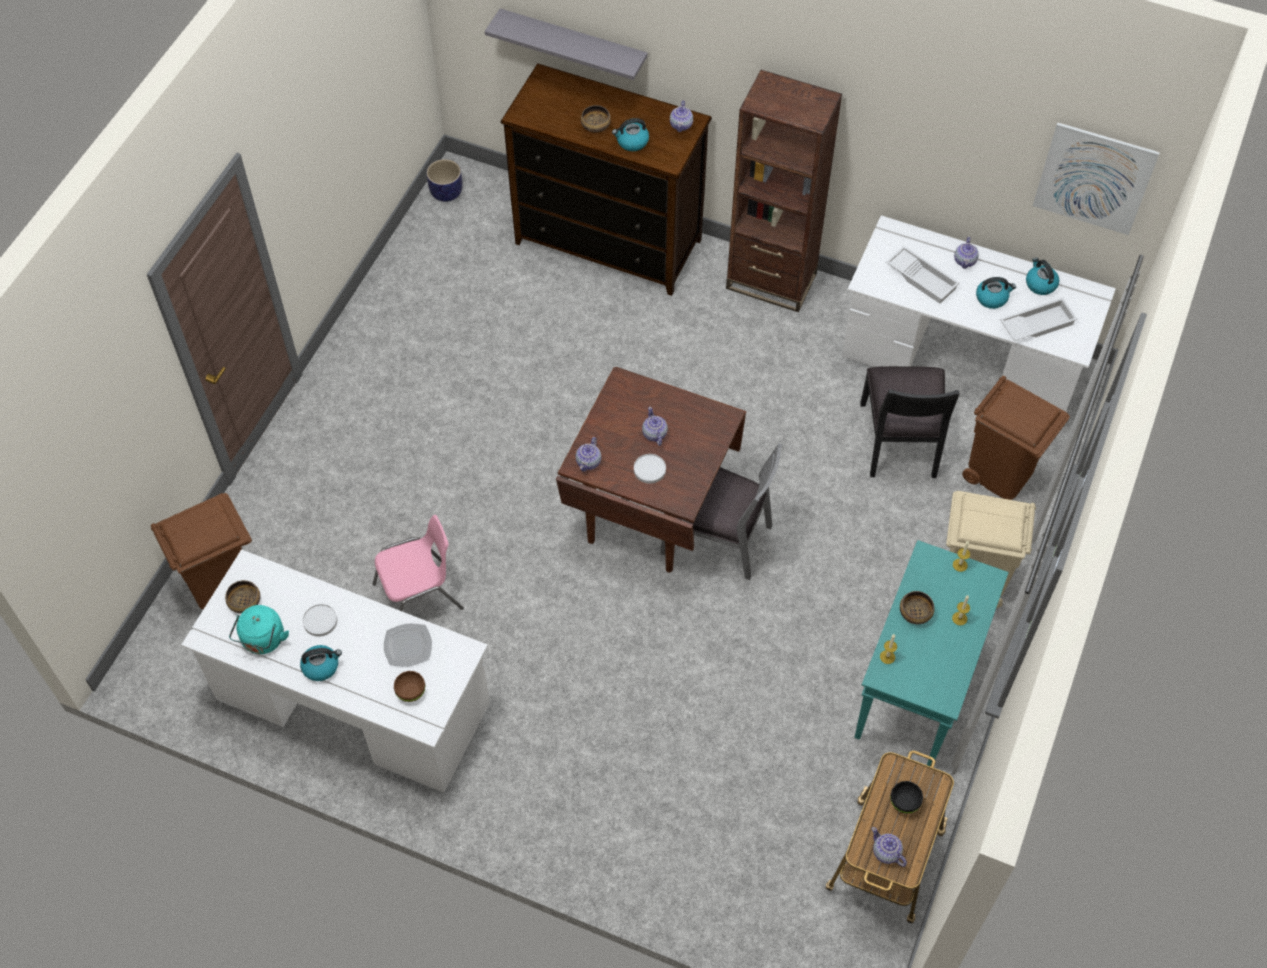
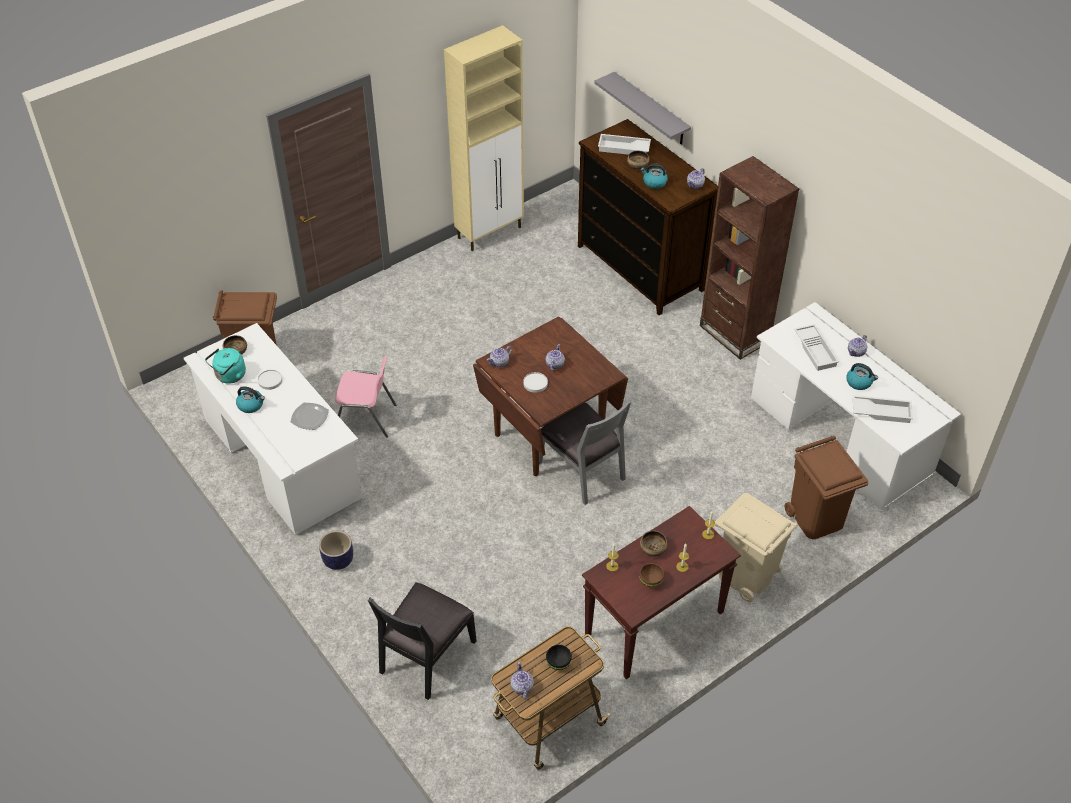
camera: 30 degrees right, 10 degrees down
(395, 271) = (490, 232): none -> beige cabinet
(411, 691) = (292, 443): brown bowl -> brown bowl (651, 581)
(446, 193) = (555, 201): planter -> planter (338, 560)
(562, 108) = (623, 148): none -> white tray
(900, 440) = (755, 467): black chair -> black chair (426, 656)
(917, 687) = (654, 624): turquoise console table -> brown console table
(1040, 284) = (903, 388): kettle -> none
(1094, 178) = (953, 307): picture -> none

